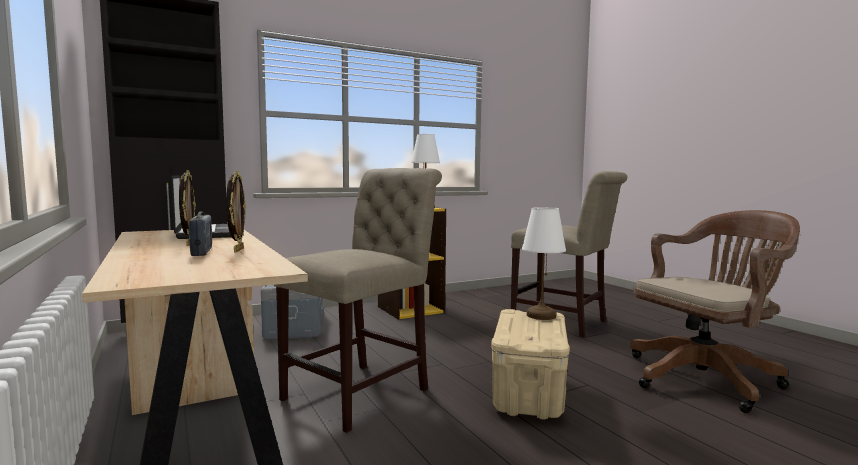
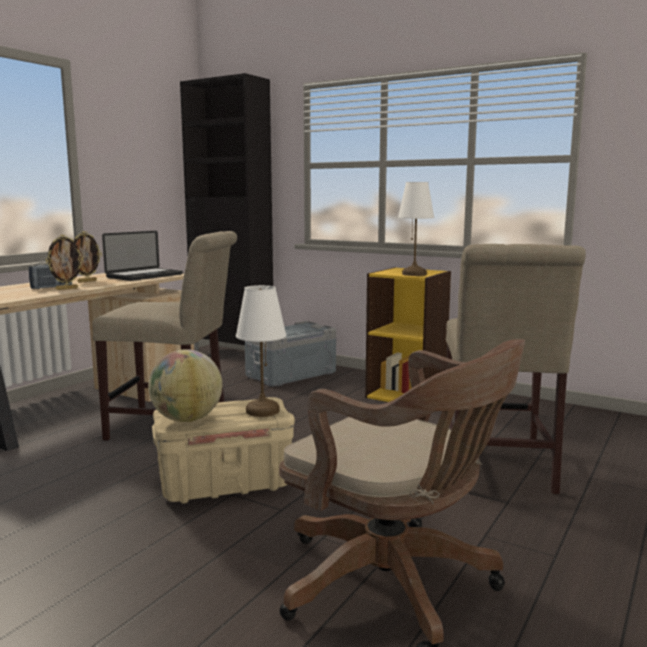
camera: 60 degrees right, 5 degrees up
(543, 336) = (187, 419): none -> globe

